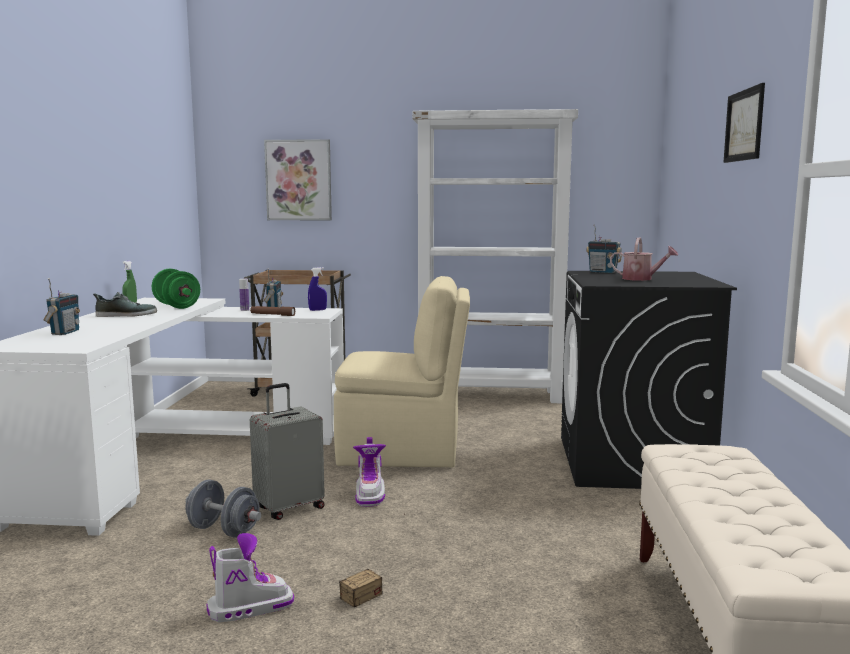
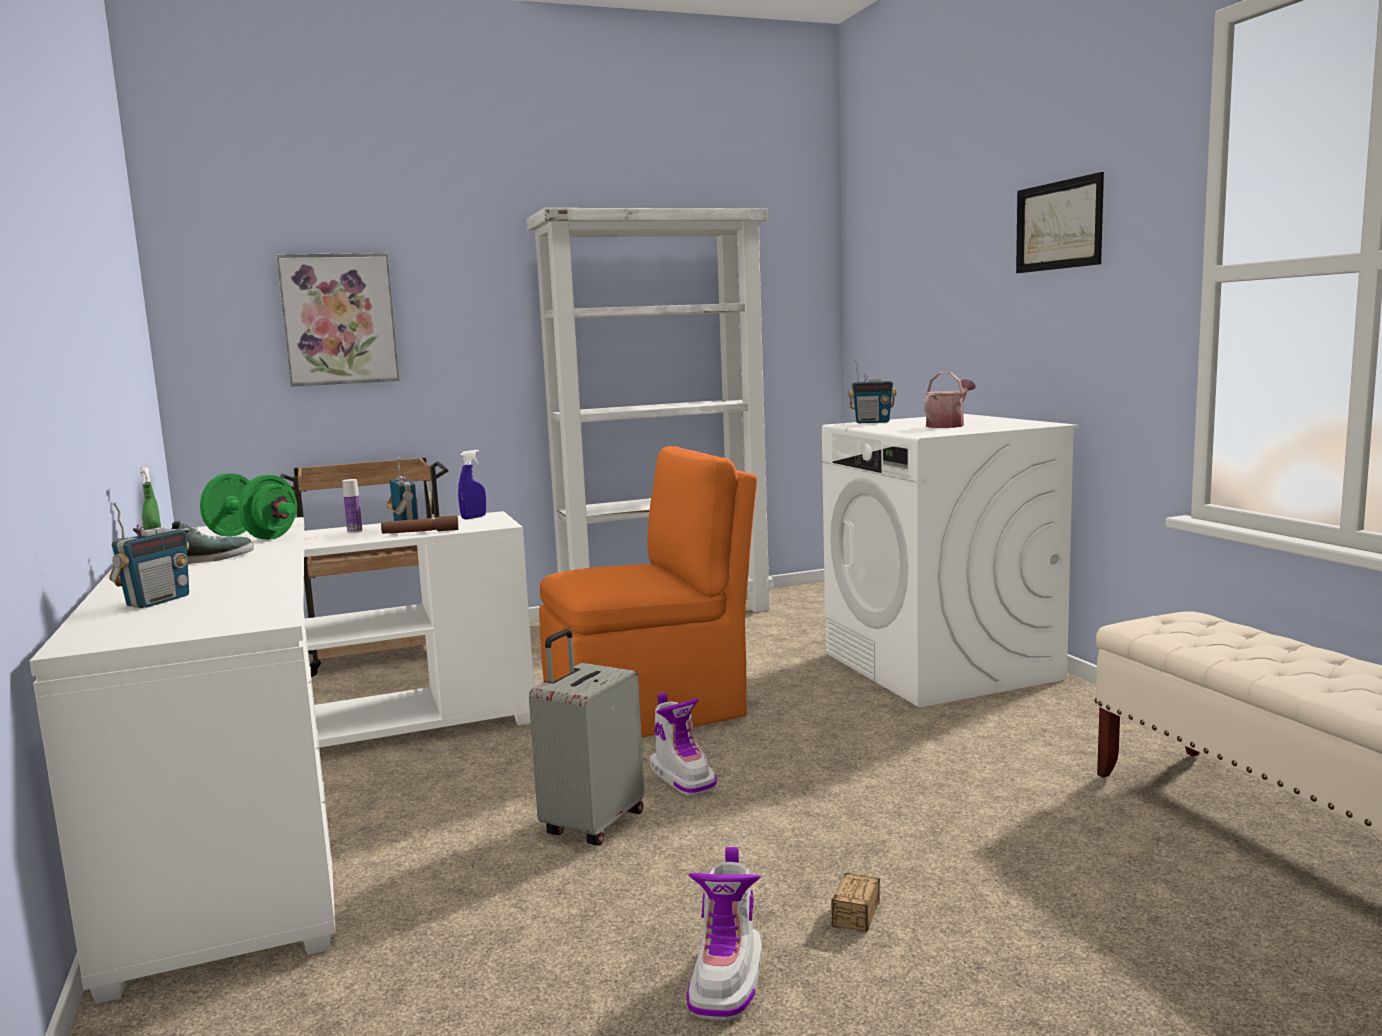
camera: 25 degrees left, 0 degrees up
(64, 332) = (157, 601): radio -> radio turned 45 degrees clockwise
(223, 530) = (535, 883): grey dumbbell -> none
(250, 607) = (727, 979): boot -> boot turned 150 degrees clockwise
(402, 452) = (650, 711): beige chair -> orange chair
(632, 463) = (941, 666): black washing machine -> white washing machine
(641, 279) = (948, 425): watering can -> watering can turned 45 degrees counterclockwise

